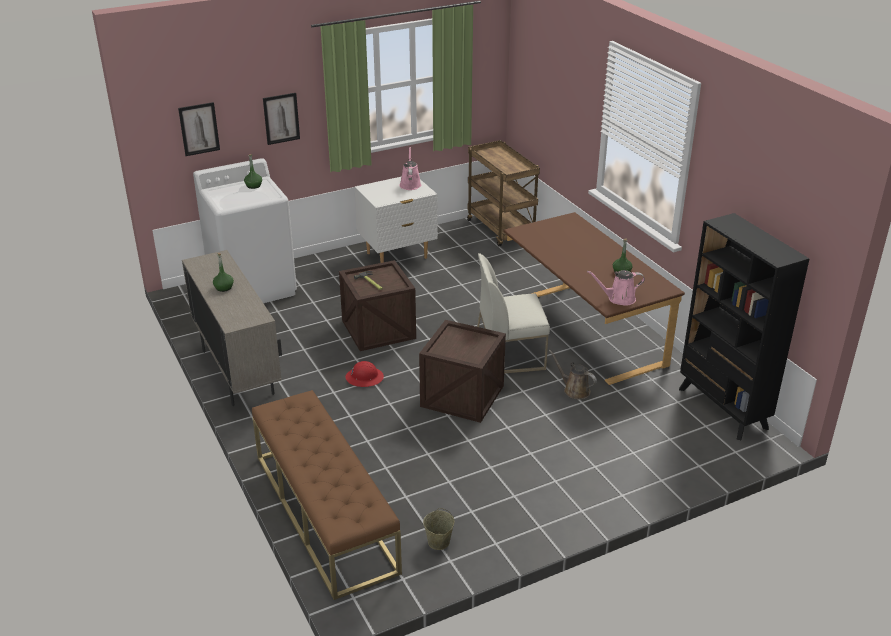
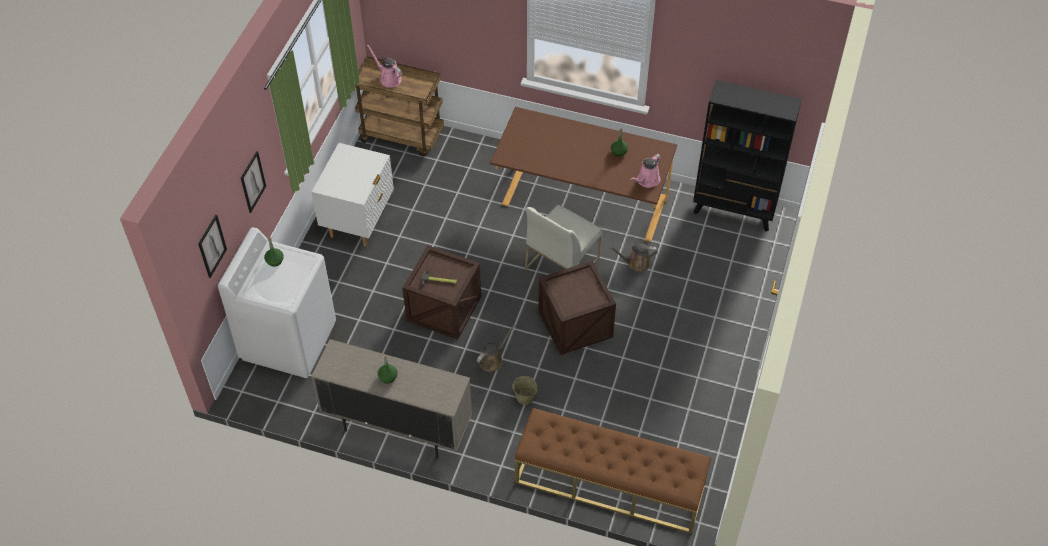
camera: 45 degrees left, 20 degrees up
(364, 377) = (492, 360): red hard hat -> brown watering can
(410, 184) = (353, 158): pink watering can -> pink watering can (388, 78)
(438, 542) = (697, 446): beige bucket -> beige bucket (525, 397)

